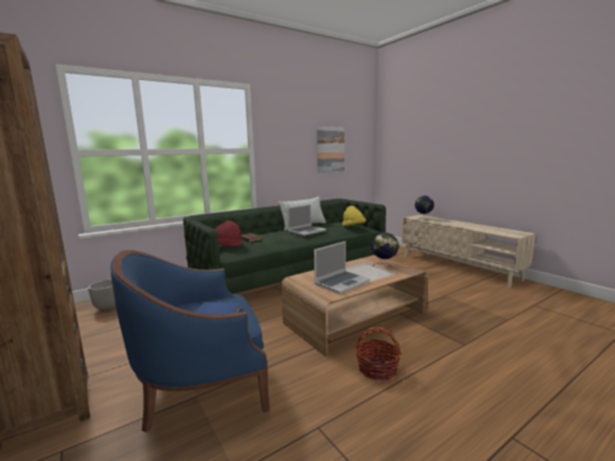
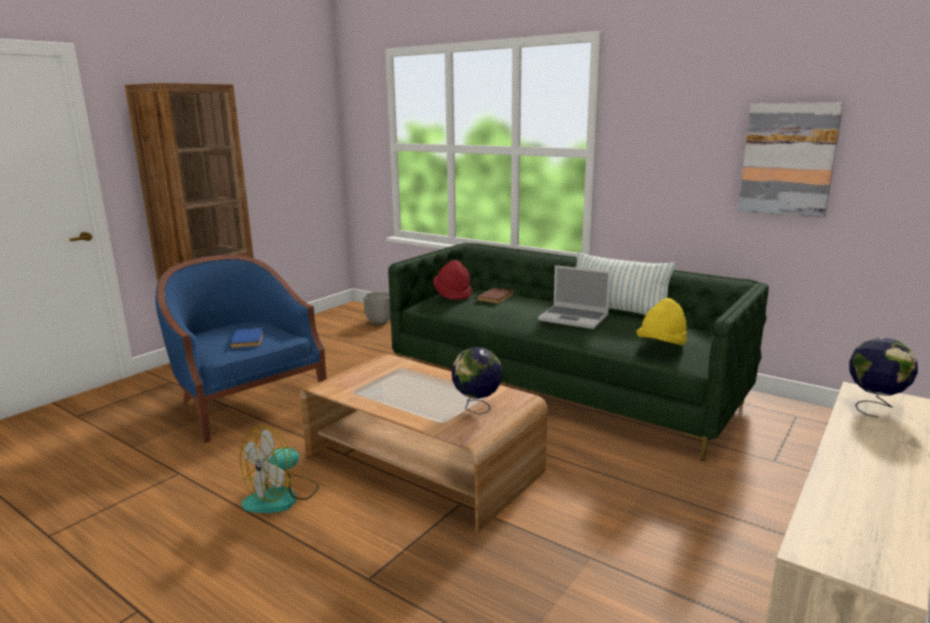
camera: 70 degrees right, 5 degrees up
(342, 282) = (375, 387): laptop -> none
(377, 369) = (281, 497): basket -> fan

